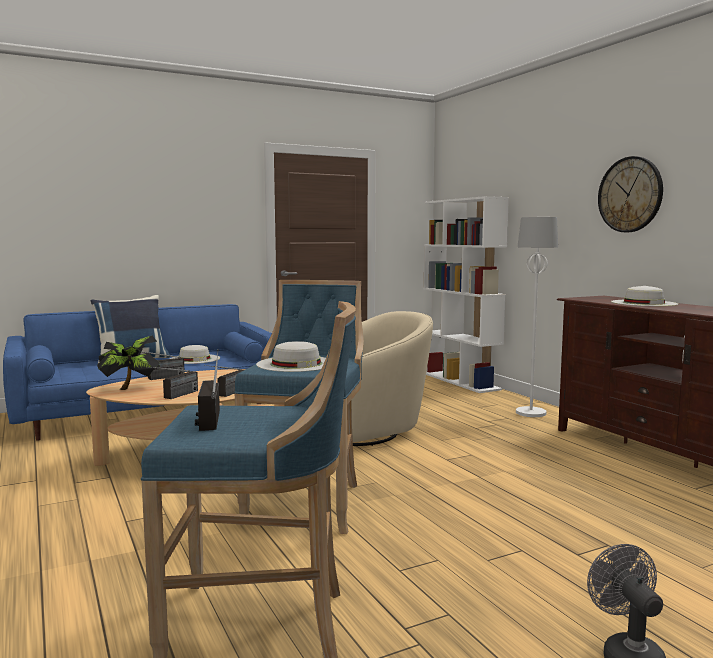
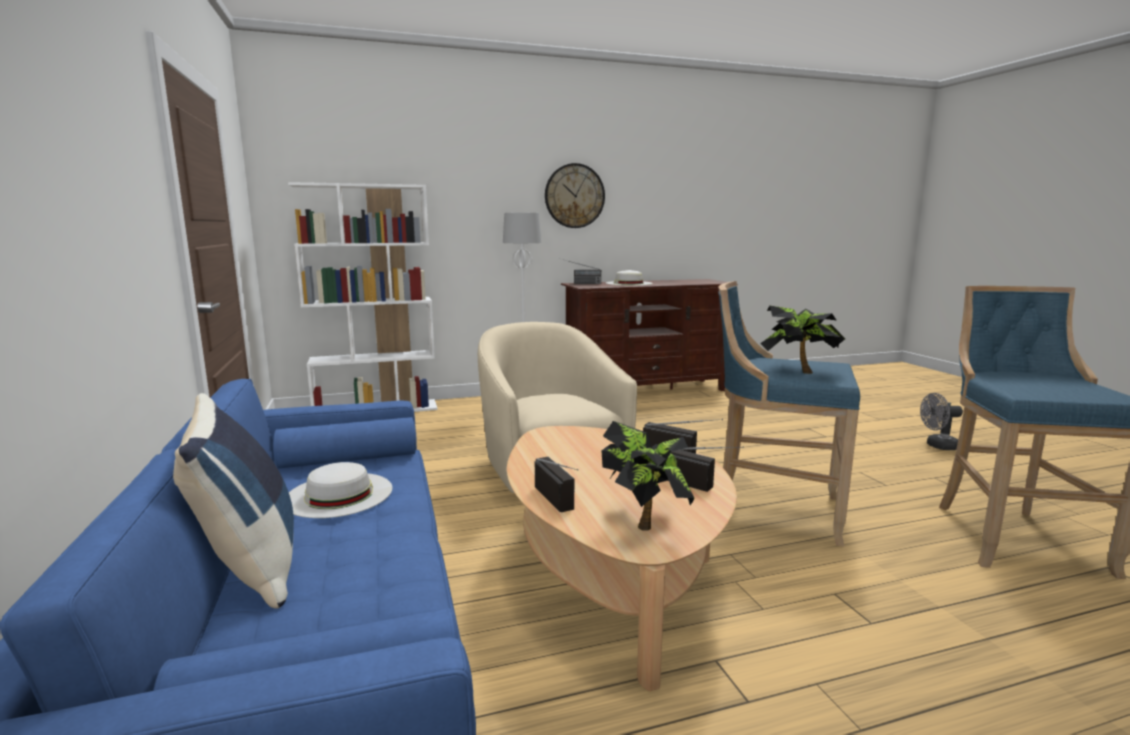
camera: 80 degrees left, 5 degrees up
(209, 415) = (1043, 392): radio -> radio (580, 283)
(296, 364) = (798, 370): white hat -> potted plant

